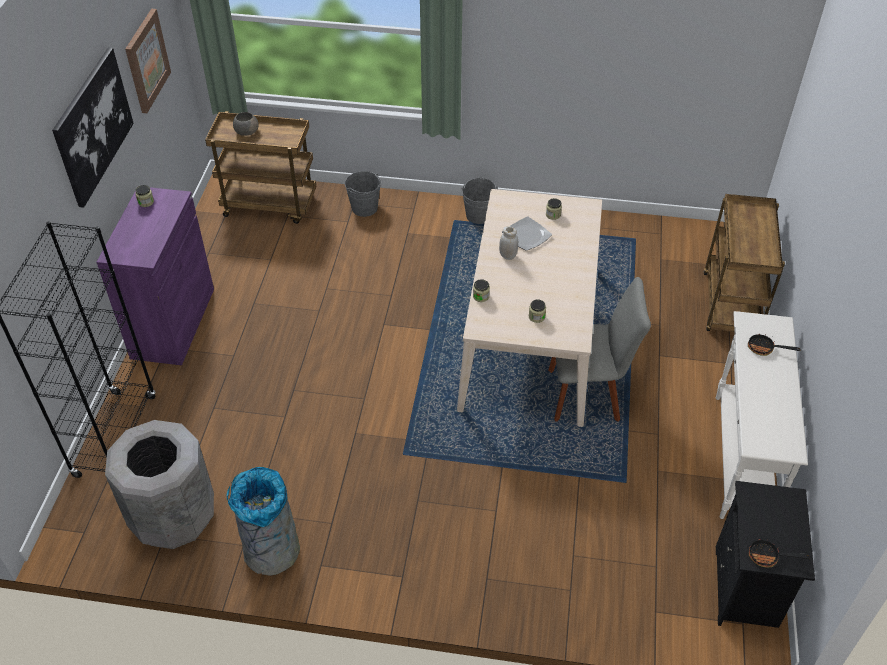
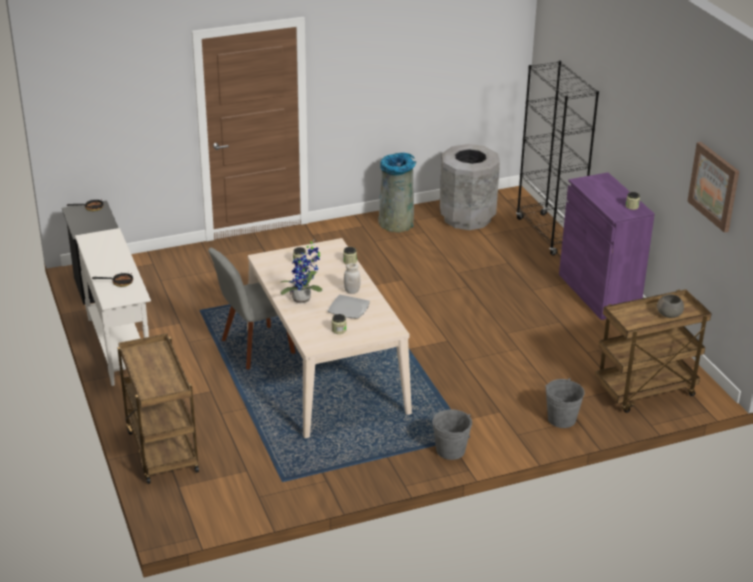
camera: 150 degrees right, 15 degrees down
(93, 126) = (653, 124): picture -> none
(564, 262) = (304, 299): none -> potted plant

